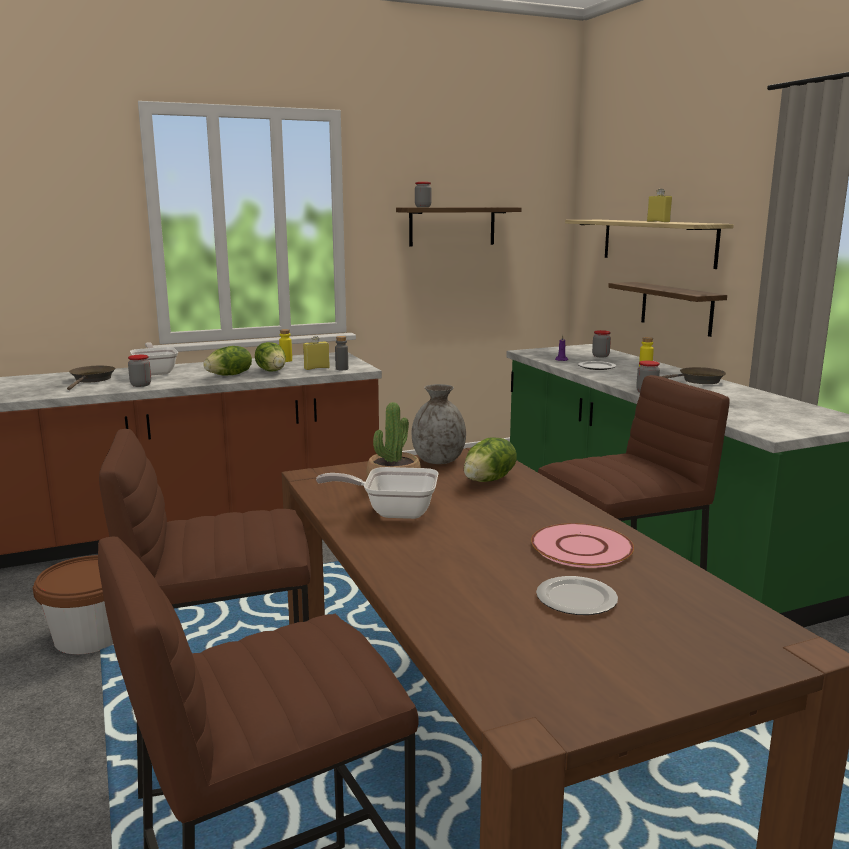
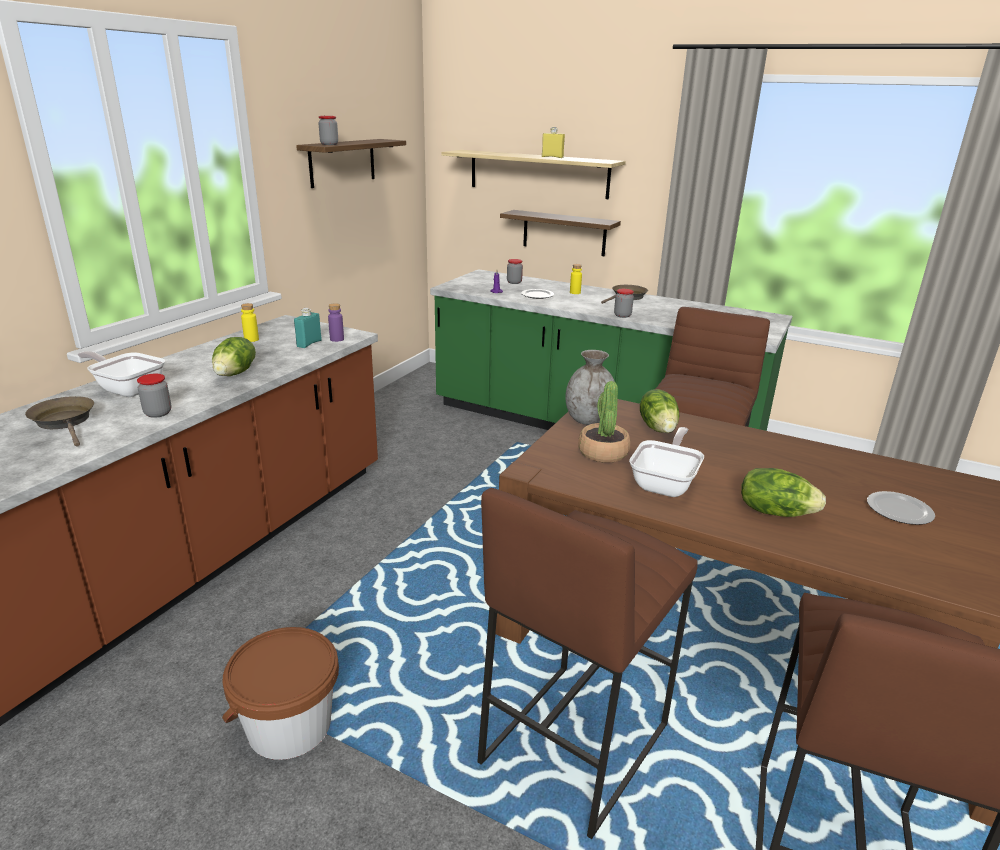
camera: 40 degrees left, 10 degrees up
(272, 371) = (270, 357): lettuce -> lettuce (775, 511)
(316, 368) = (309, 343): yellow bottle -> turquoise bottle
(342, 369) = (337, 339): grey bottle -> purple bottle
(392, 512) = (665, 483): frying pan -> frying pan turned 150 degrees clockwise
(582, 548) = (822, 468): pink plate -> none

